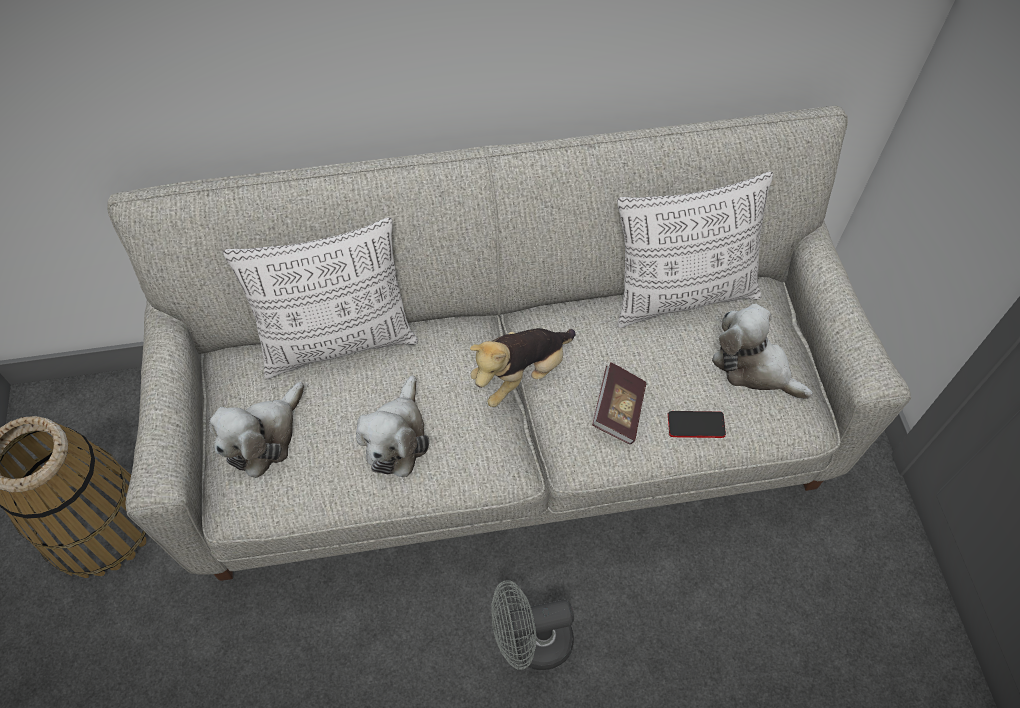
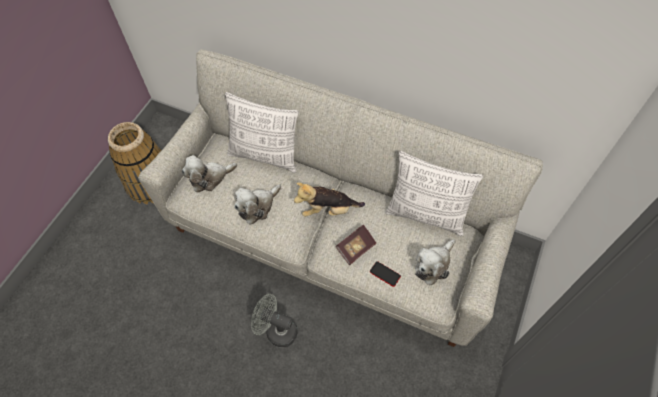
camera: 35 degrees right, 0 degrees up
(754, 367) = (433, 265): plush toy -> plush toy turned 120 degrees counterclockwise

